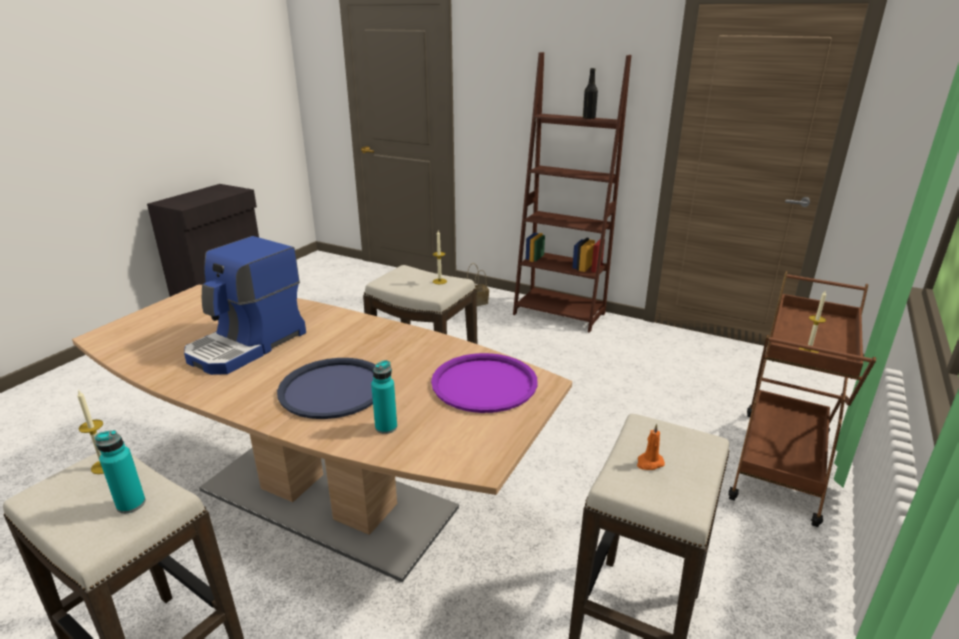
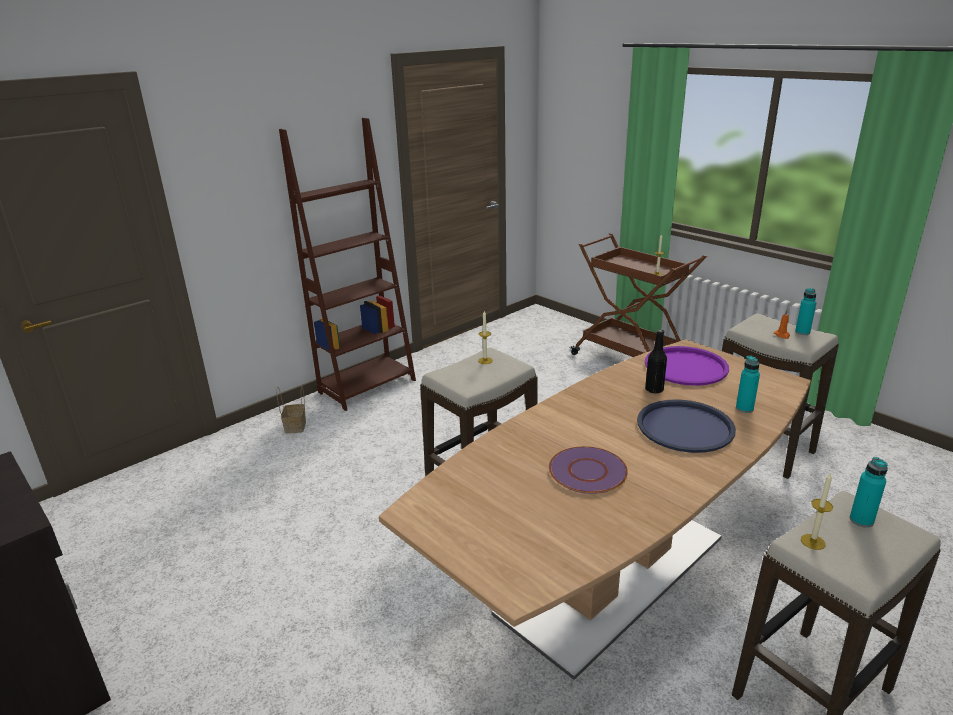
camera: 70 degrees left, 0 degrees up
(248, 345) = (587, 471): coffee machine -> purple plate
(589, 118) = (346, 185): black bottle -> black bottle (654, 390)
(679, 485) = (802, 332): none -> turquoise bottle

